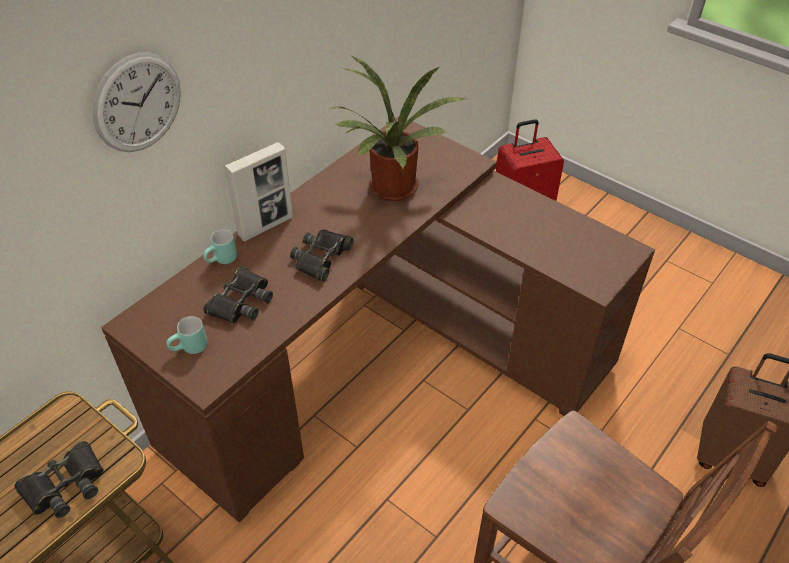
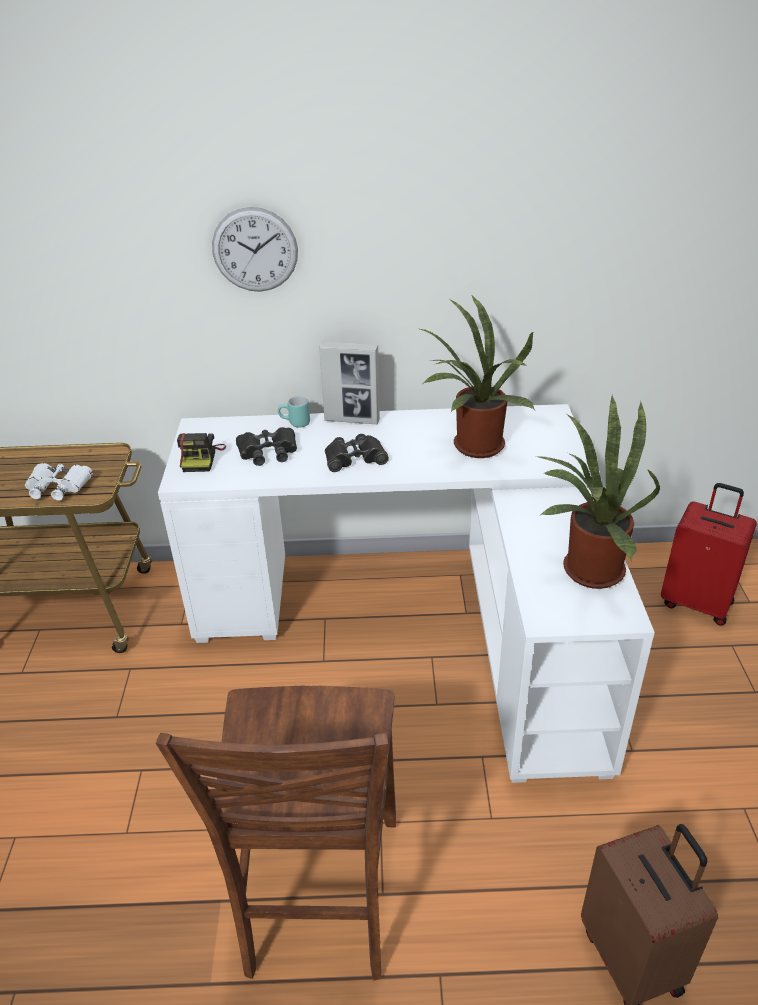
camera: 50 degrees right, 10 degrees down
(65, 485) = (58, 486): black binoculars -> white binoculars
(190, 349) = (201, 458): turquoise mug -> camera
(383, 360) = (421, 621): brown desk -> white desk
(571, 235) = (586, 569): none -> potted plant

